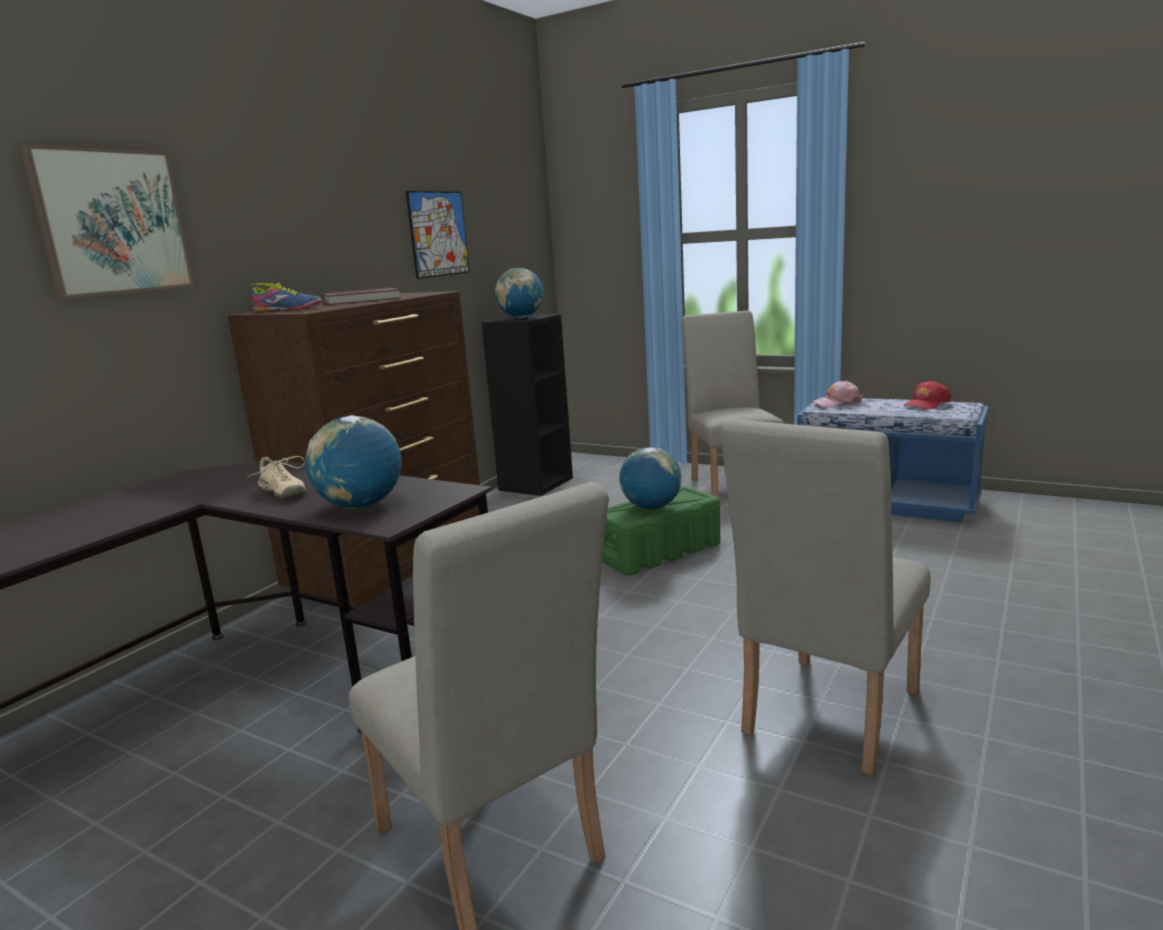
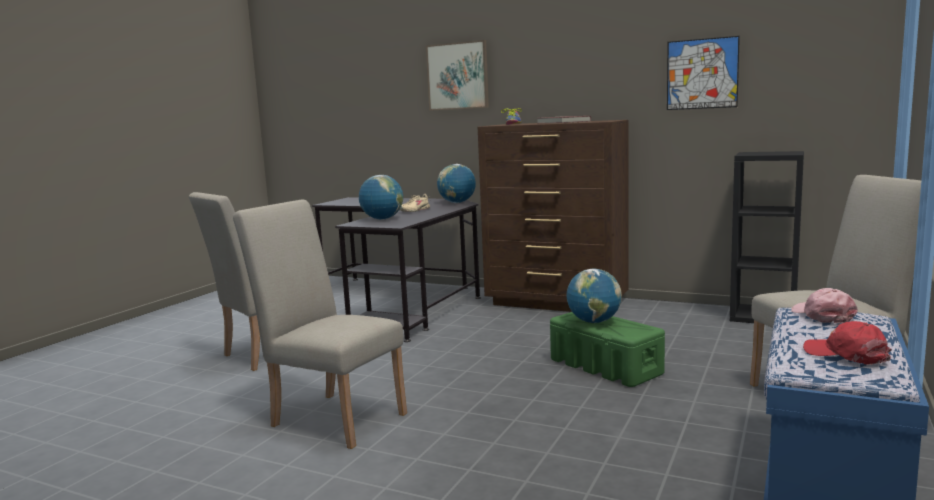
camera: 85 degrees right, 5 degrees down
(521, 318) = (765, 153): globe -> globe (457, 202)

